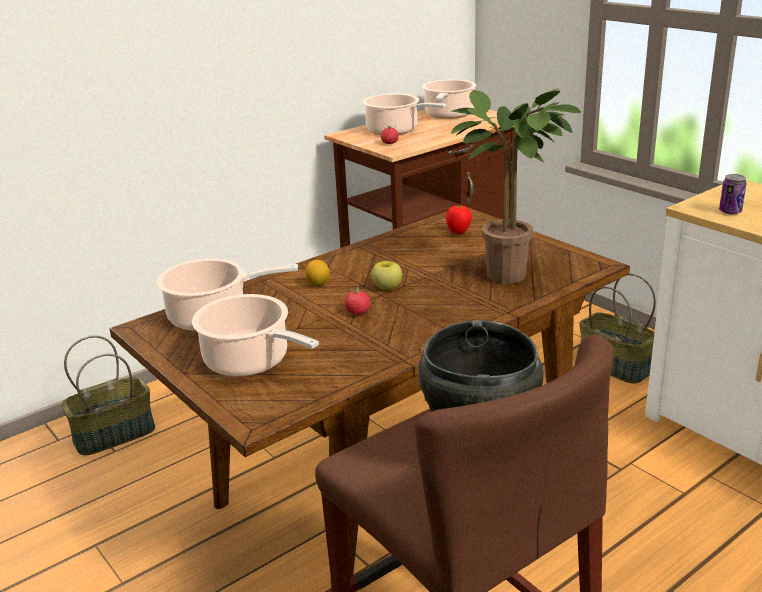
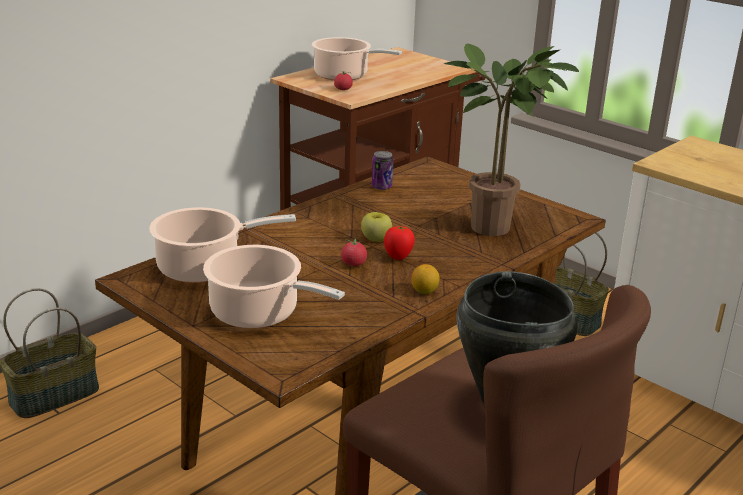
camera: 10 degrees left, 0 degrees up
(318, 284) = (304, 235): lemon -> lemon (424, 291)
(448, 115) = (394, 61): cooking pot -> none
(458, 232) = (431, 184): tomato -> tomato (398, 257)
(730, 211) = (693, 168): can -> can (381, 187)

